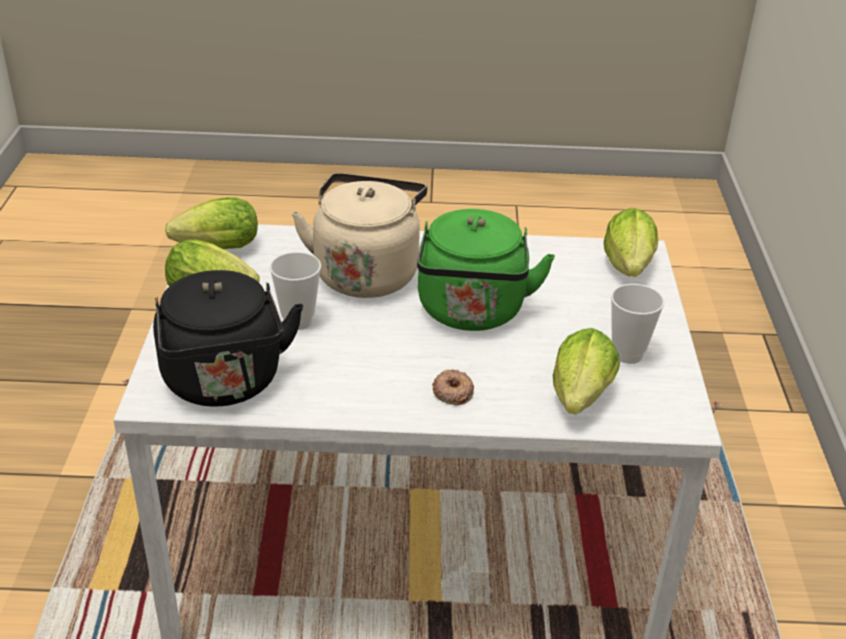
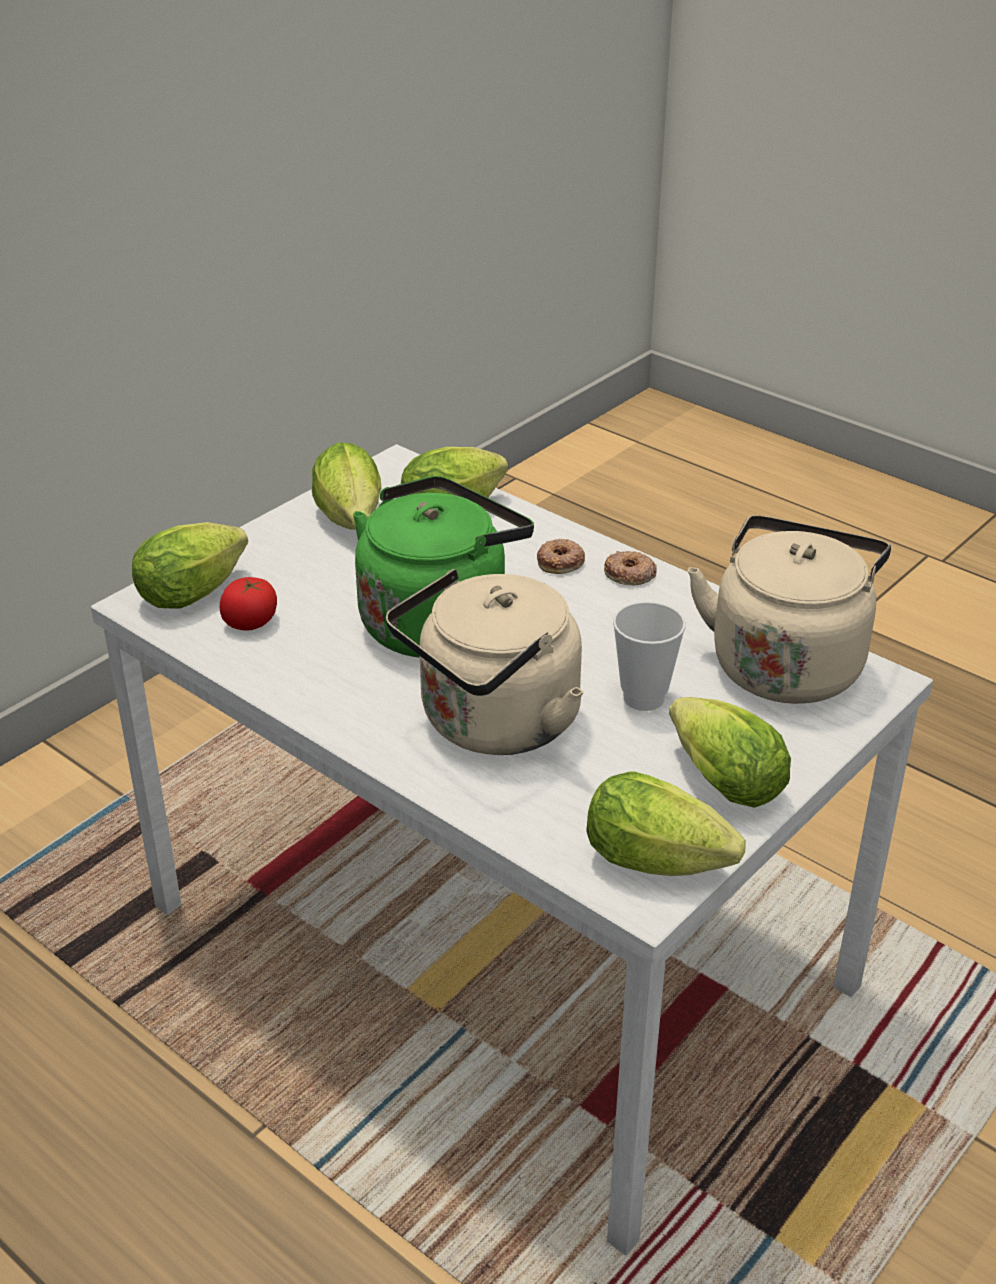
camera: 140 degrees left, 0 degrees up
(225, 384) = (787, 663): black kettle -> beige kettle
(394, 404) = (629, 574): none -> donut
(569, 266) = (250, 623): none -> tomato
(627, 354) = (352, 522): cup -> lettuce

